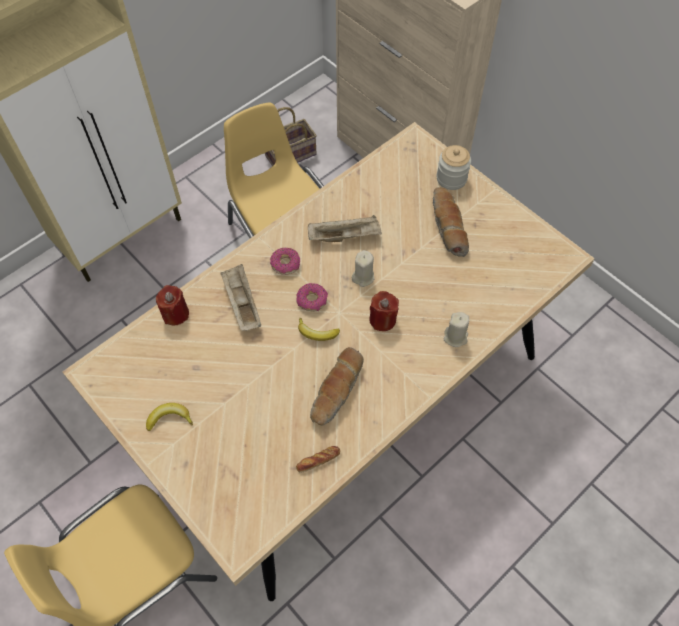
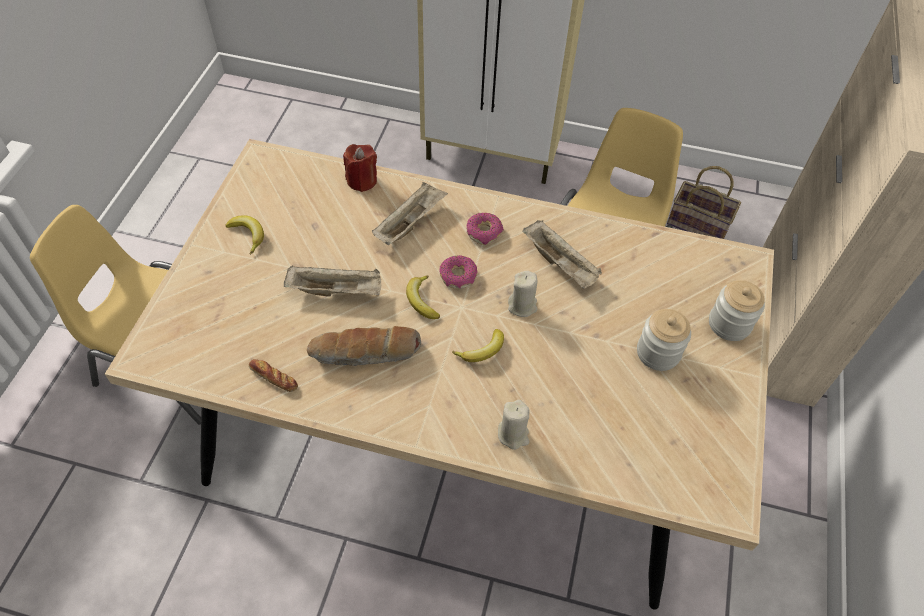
camera: 55 degrees right, 5 degrees down
(269, 382) = (337, 290): none -> beige tray
(382, 319) = (482, 351): red candle -> banana
(447, 226) = (658, 352): bread -> jar

